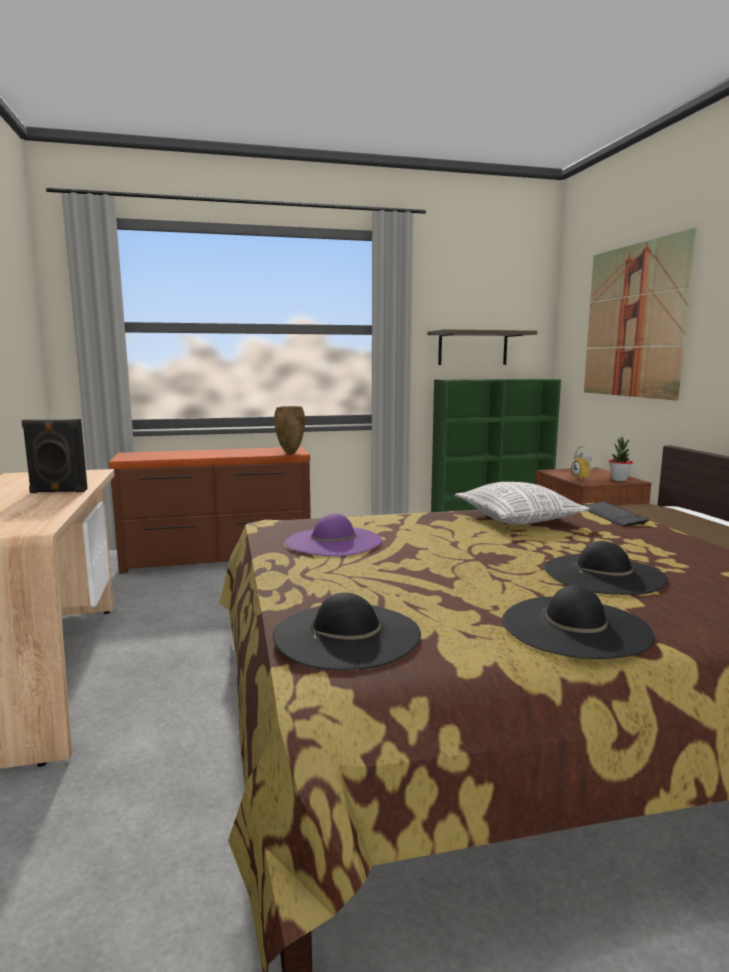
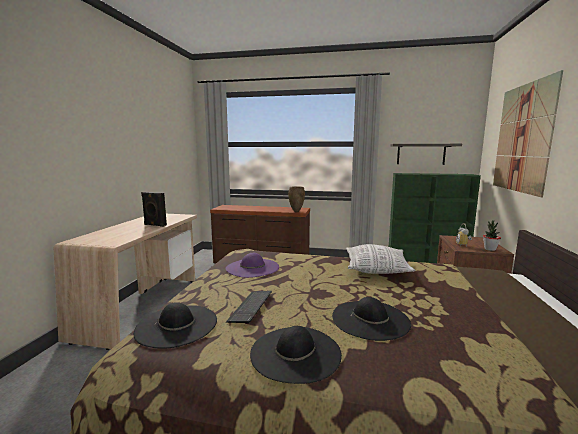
camera: 25 degrees right, 0 degrees up
(612, 515) = (445, 276): keyboard -> keyboard (251, 307)

